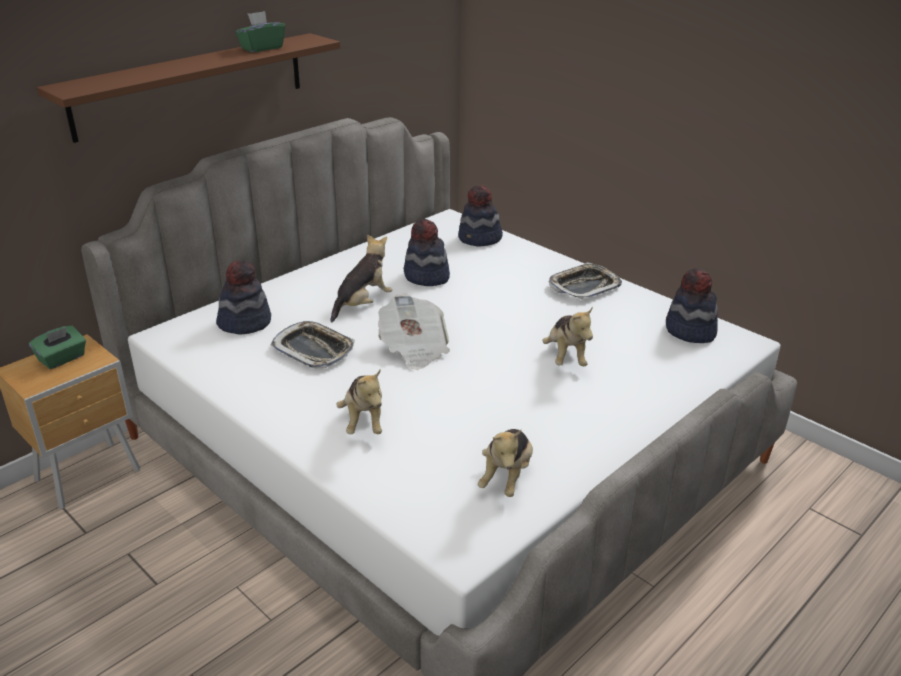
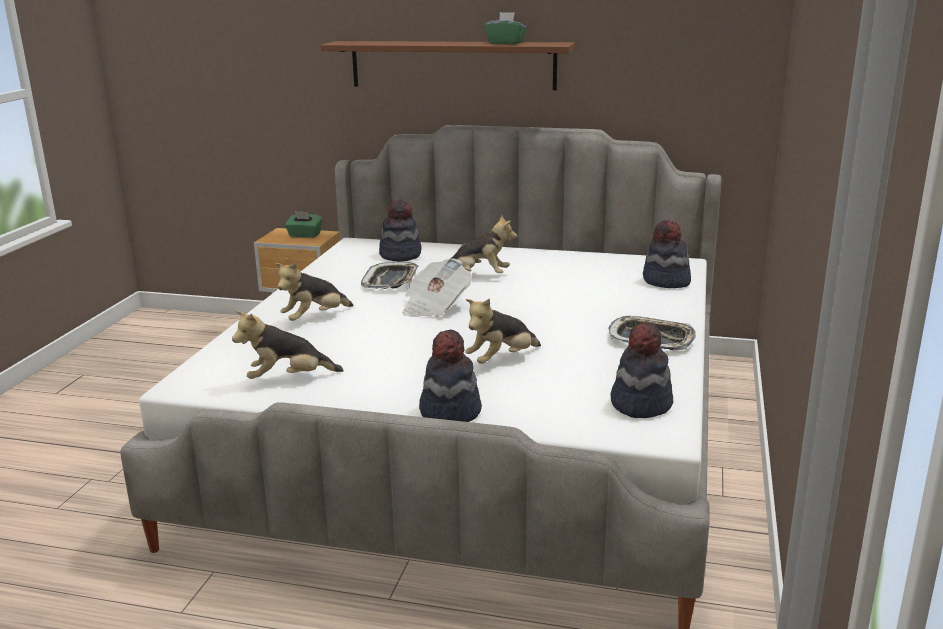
camera: 60 degrees right, 10 degrees down
(426, 277) = (558, 282): hat -> hat (449, 412)

